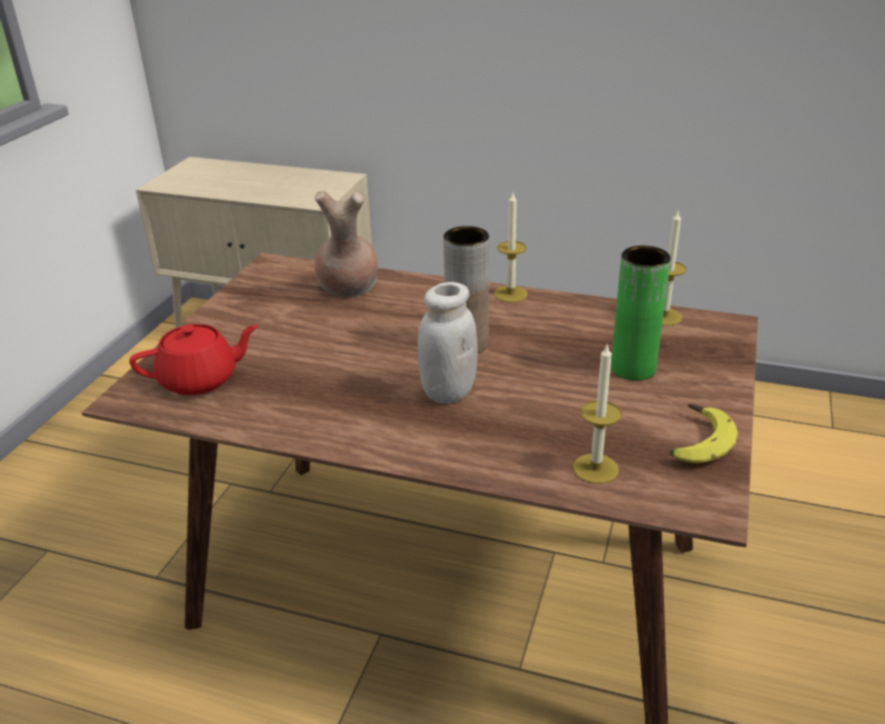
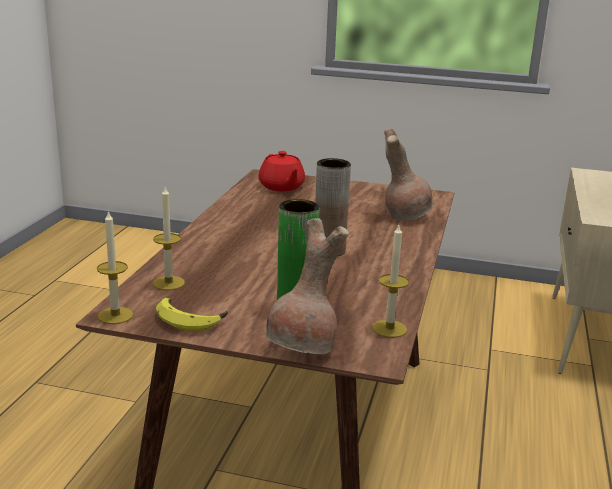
camera: 85 degrees right, 10 degrees down
(448, 392) = (265, 244): white jar -> none
(510, 294) = (414, 267): candle -> candle (115, 315)
(731, 364) = (303, 350): none -> brown vase

